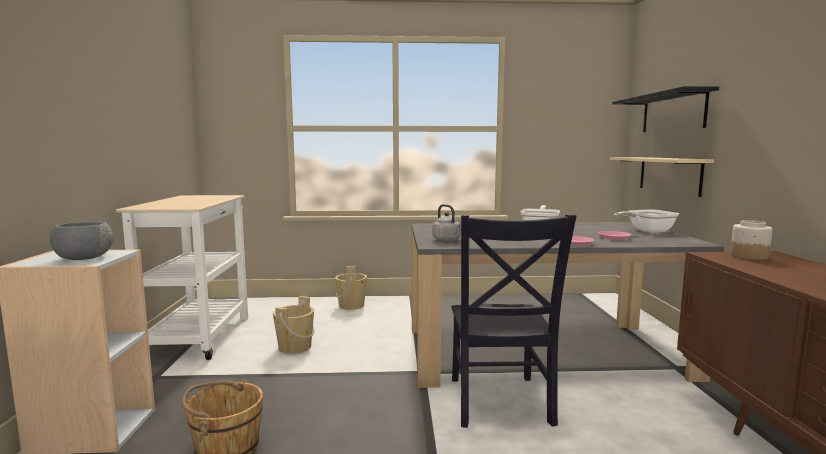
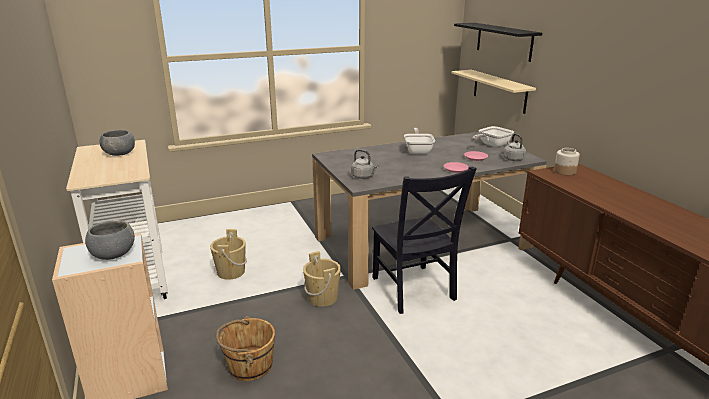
camera: 20 degrees left, 15 degrees up
(205, 199) = (119, 154): none -> grey bowl
(351, 305) = (247, 220): beige bucket -> beige bucket (322, 298)
(669, 241) = (513, 159): none -> grey kettle

